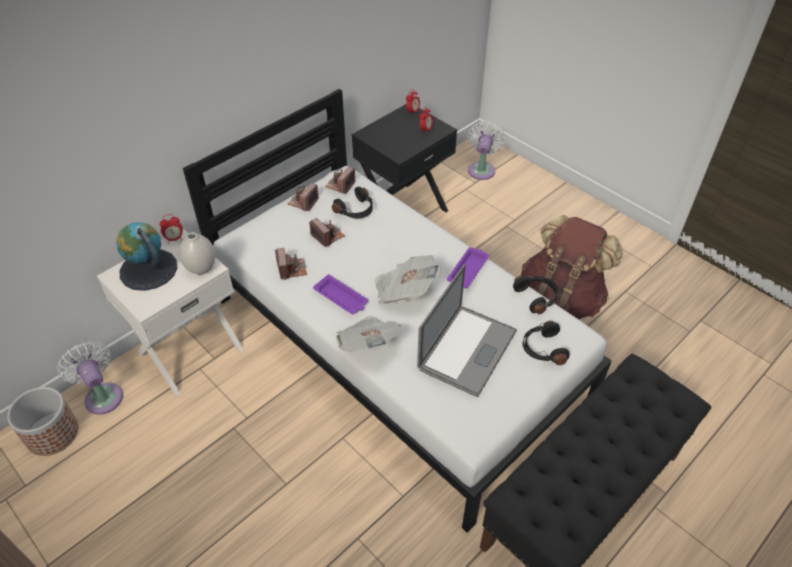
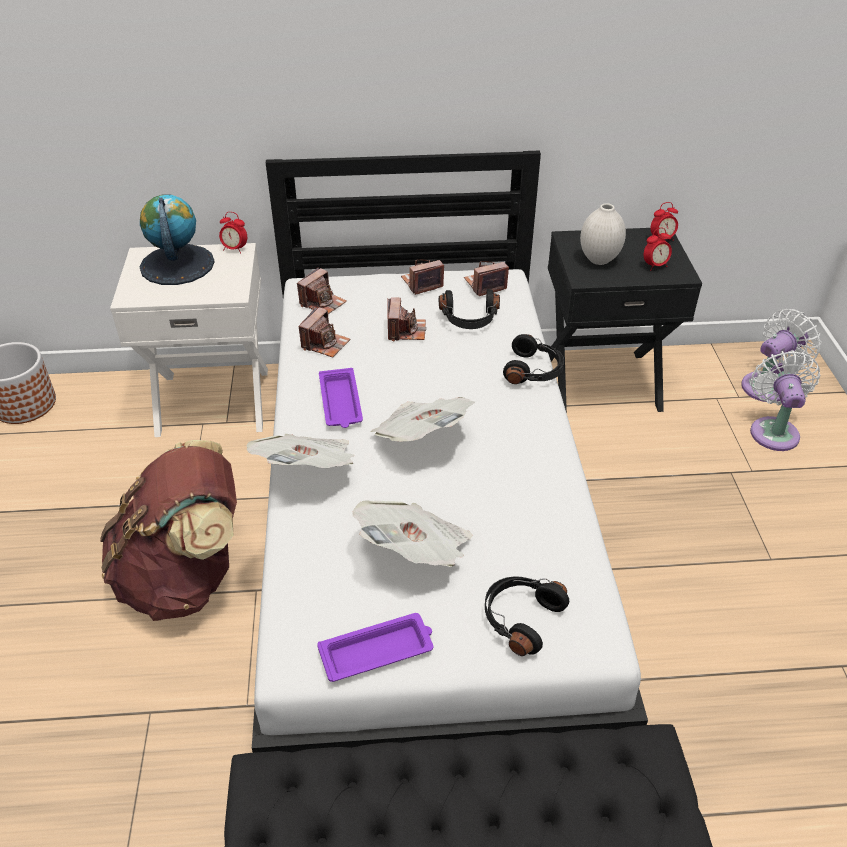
camera: 40 degrees right, 5 degrees down
(102, 395) = (97, 396): white fan -> white fan (773, 430)
(202, 269) = (223, 289): white vase -> white vase (599, 260)
(259, 245) = (322, 303): none -> camera
(467, 350) = (416, 551): laptop -> newspaper
(468, 269) = (533, 459): purple tray -> purple tray (378, 651)
(537, 297) = (591, 548): black headphones -> black headphones (534, 371)
(561, 299) = (716, 612): brown backpack -> brown backpack (186, 577)

